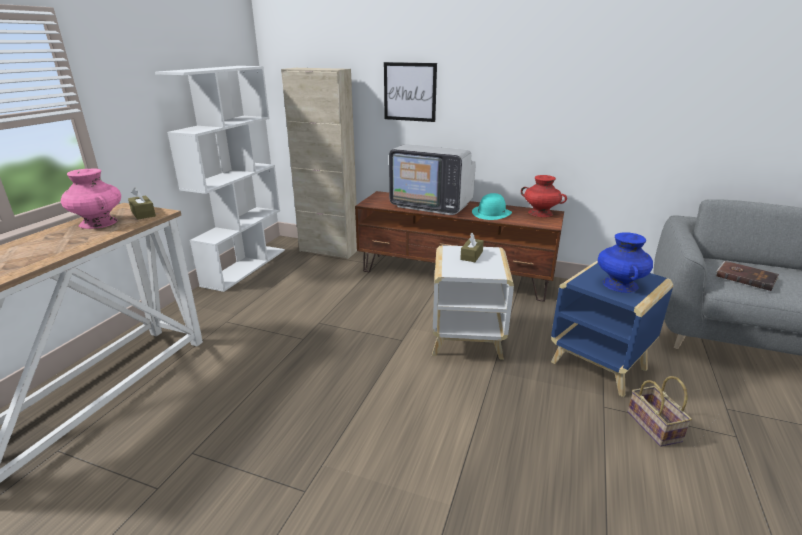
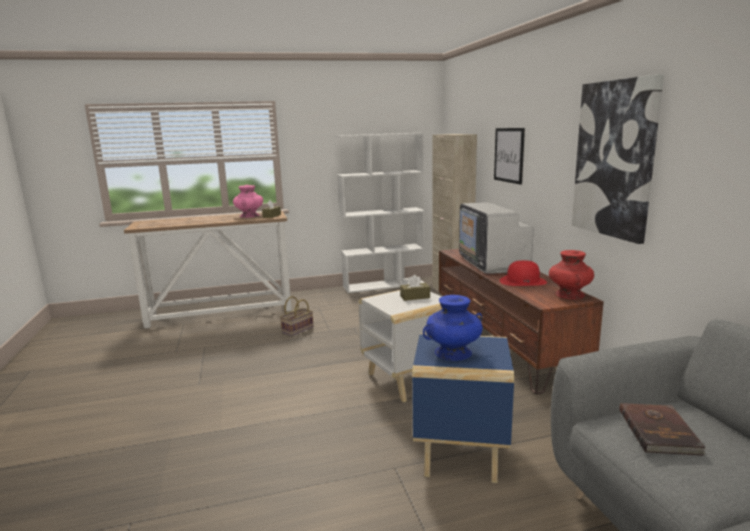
camera: 55 degrees right, 10 degrees down
(491, 213) = (523, 281): turquoise hat -> red hat
(570, 93) = (614, 159): none -> picture
(655, 427) = (396, 505): basket -> basket (297, 330)

